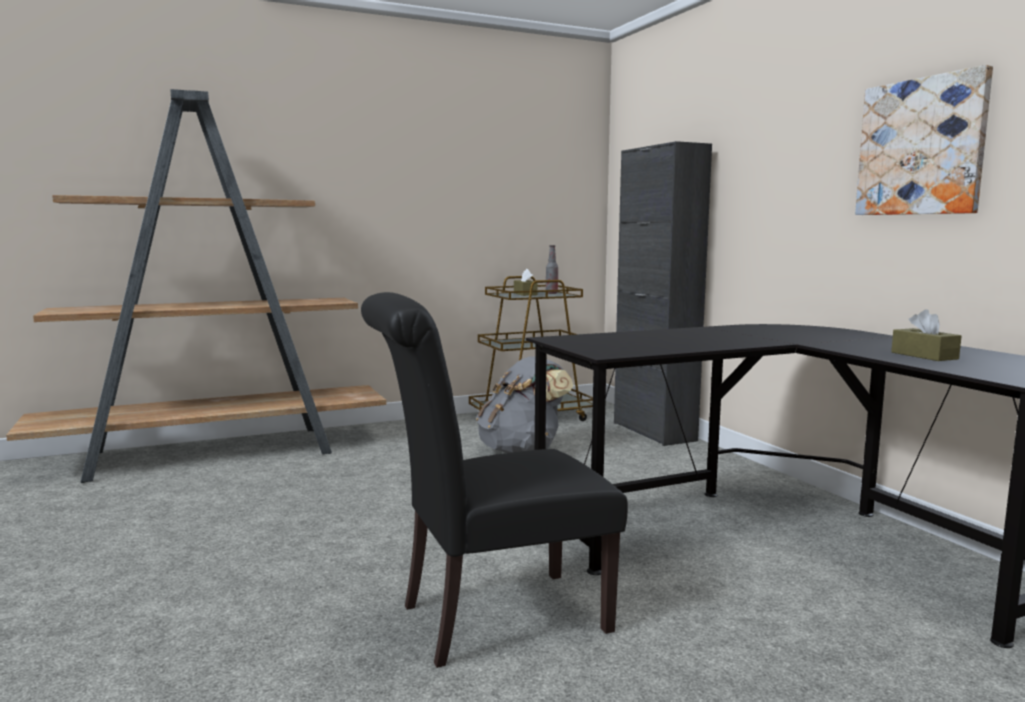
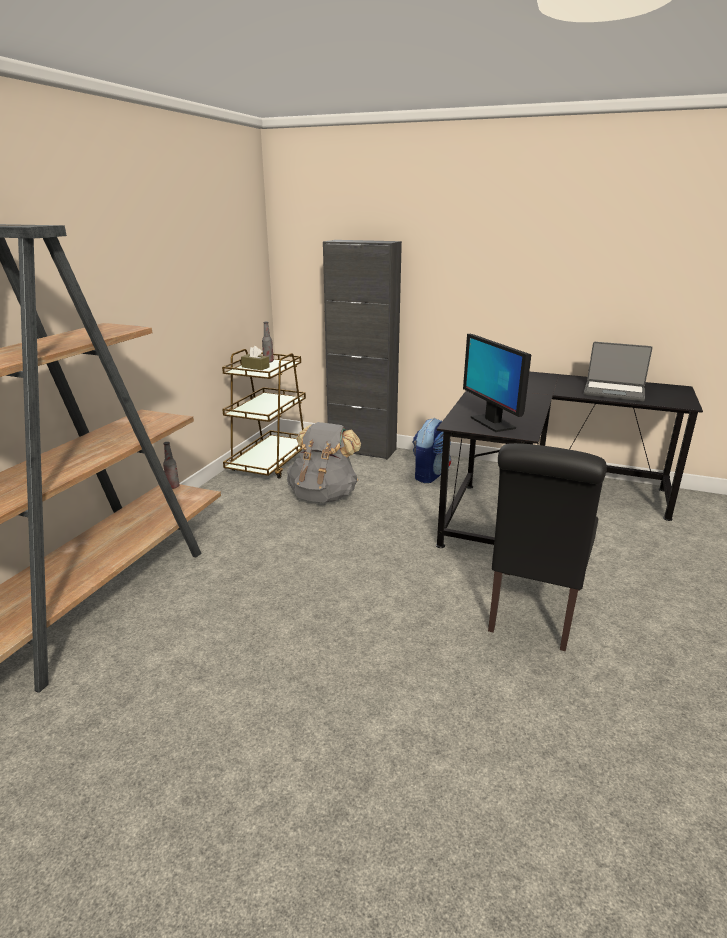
camera: 45 degrees left, 15 degrees up
(363, 388) = (173, 486): none -> bottle
(603, 344) = (492, 423): none -> monitor
(683, 471) = (429, 475): none -> backpack
(921, 147) = (574, 266): picture -> none
(924, 355) = (614, 392): brown tissue box -> laptop

